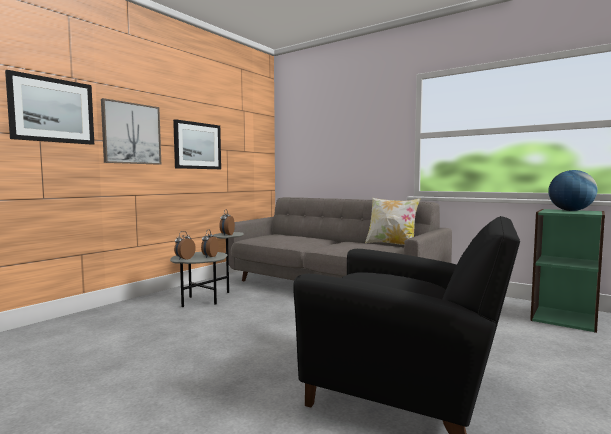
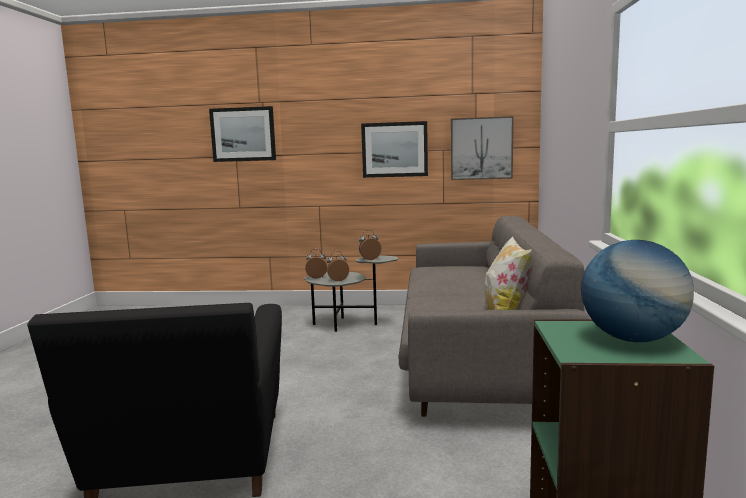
camera: 60 degrees right, 5 degrees up
(131, 133) = (313, 145): picture -> picture (481, 148)

